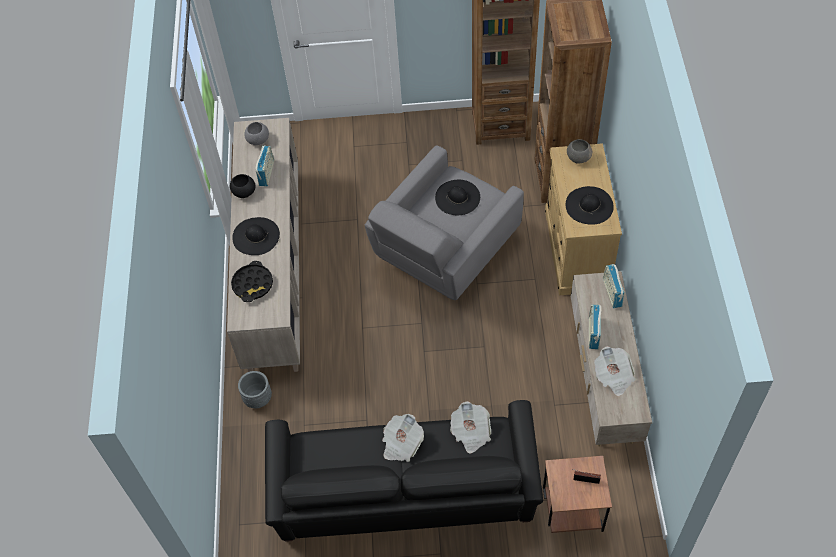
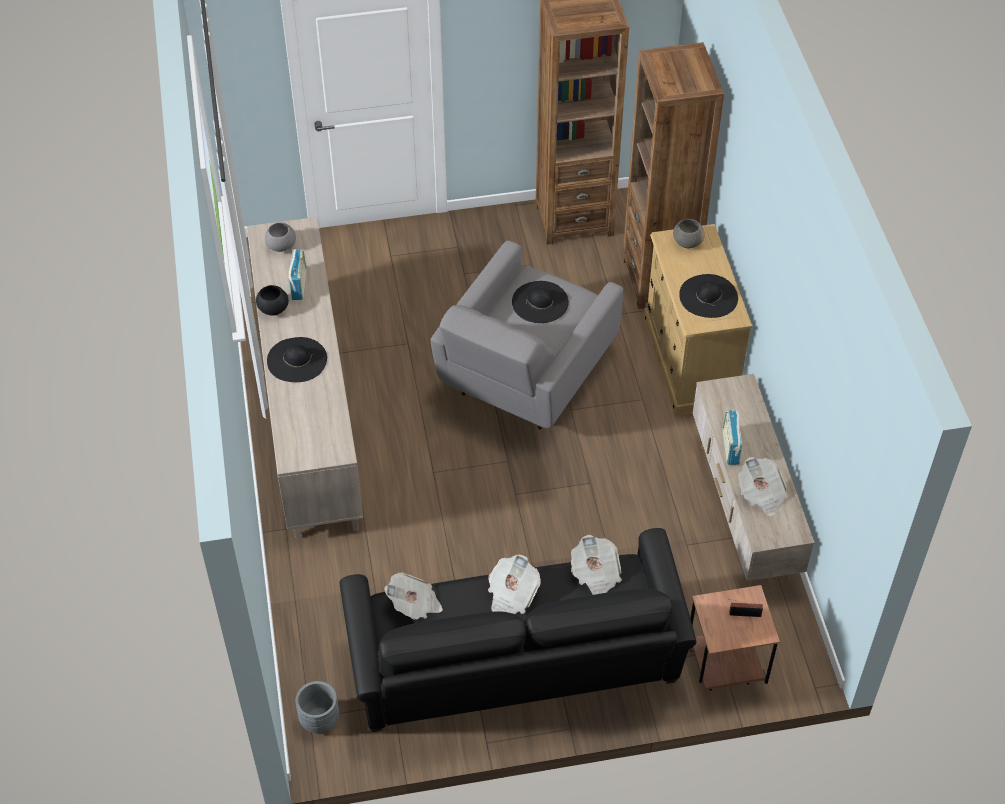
camera: 10 degrees left, 5 degrees down
(253, 284) = (302, 416): black tray -> none
(257, 398) = (311, 566): grey planter -> grey planter (319, 720)
(324, 446) = (415, 605): none -> newspaper
(612, 292) = (746, 399): radio -> none

